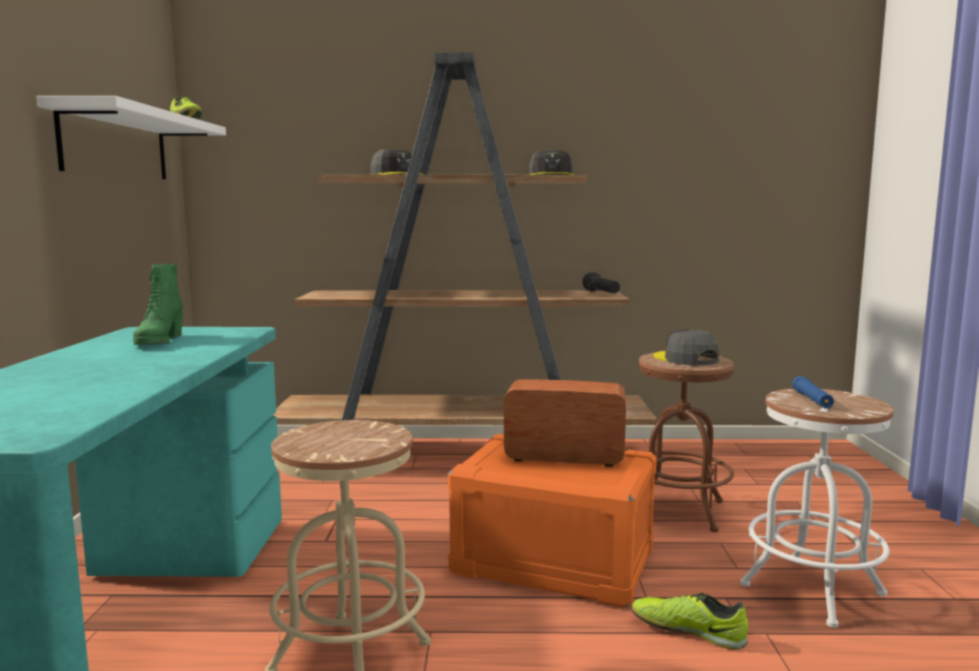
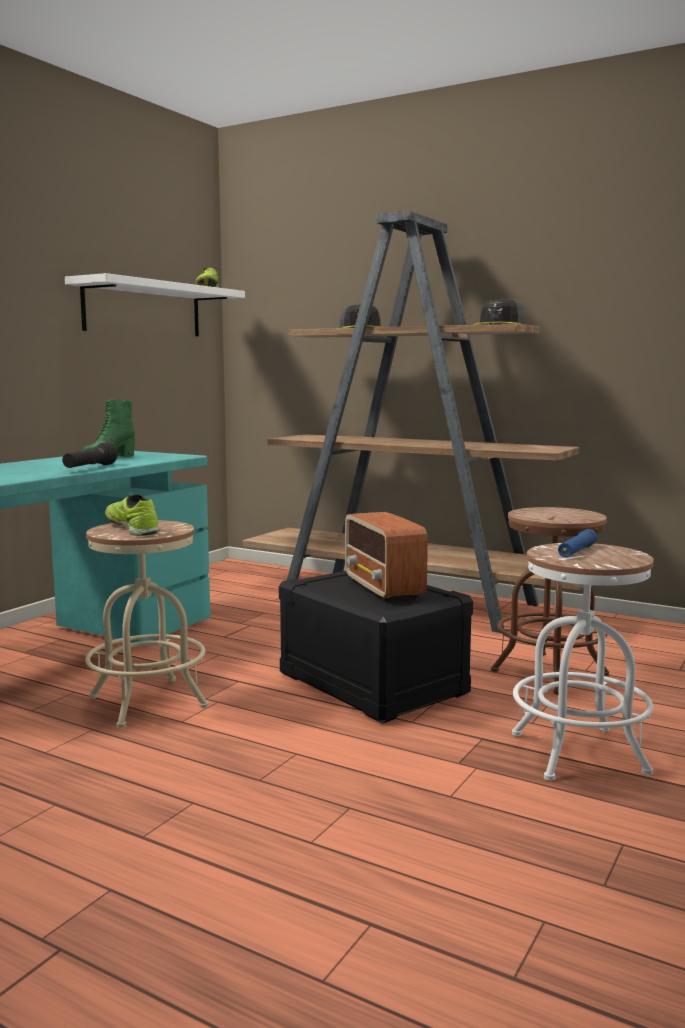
camera: 30 degrees right, 0 degrees up
(552, 562) = (370, 683): orange storage box -> black storage box
(563, 458) = (384, 588): radio -> radio turned 150 degrees counterclockwise
(601, 293) = (546, 448): black flashlight -> black flashlight (90, 468)
(685, 359) = (558, 514): grey cap -> none
(688, 631) = (409, 749): shoe -> shoe (132, 528)

